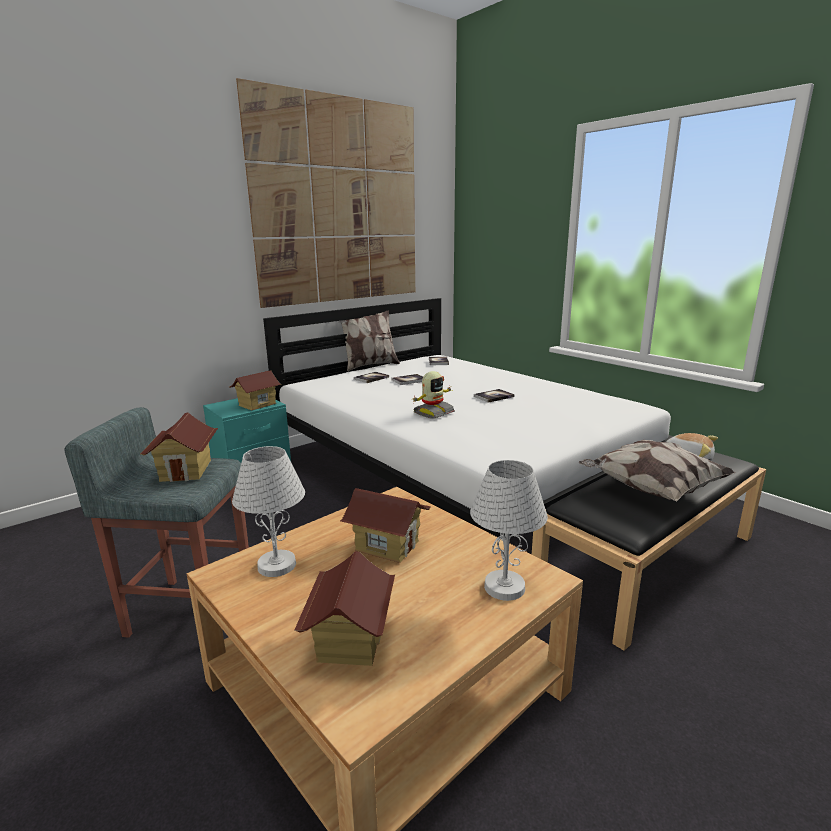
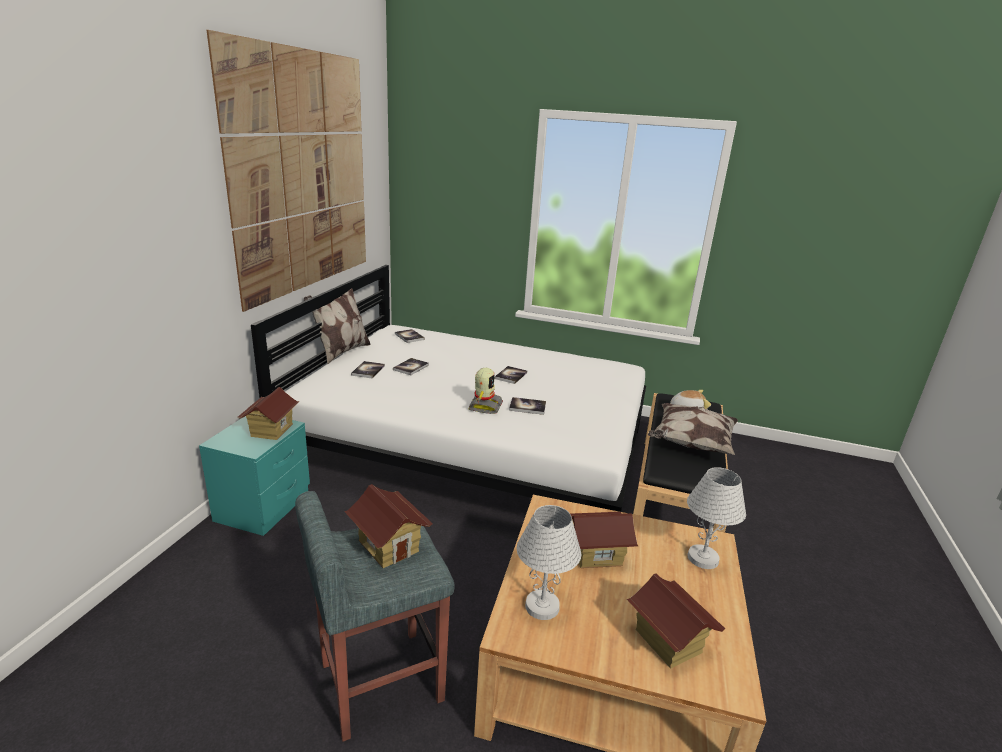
camera: 35 degrees left, 5 degrees up
(475, 419) = (527, 407): none -> book

